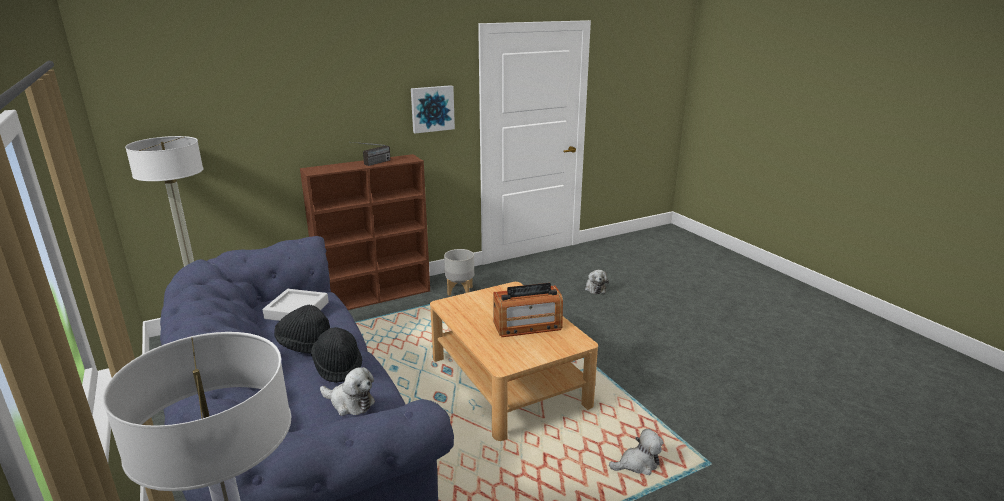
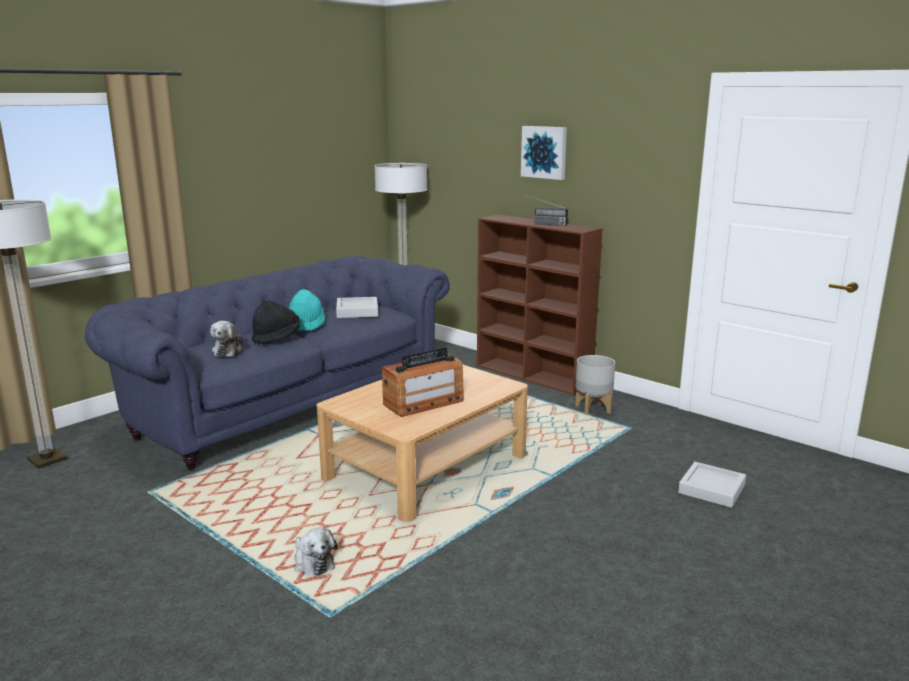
camera: 70 degrees right, 5 degrees down
(305, 344) = (306, 324): black hat -> turquoise hat
(432, 108) = (636, 178): picture -> picture (544, 152)
(527, 326) = (423, 403): radio -> radio turned 90 degrees counterclockwise
(595, 288) = (711, 489): plush toy -> grey tray

